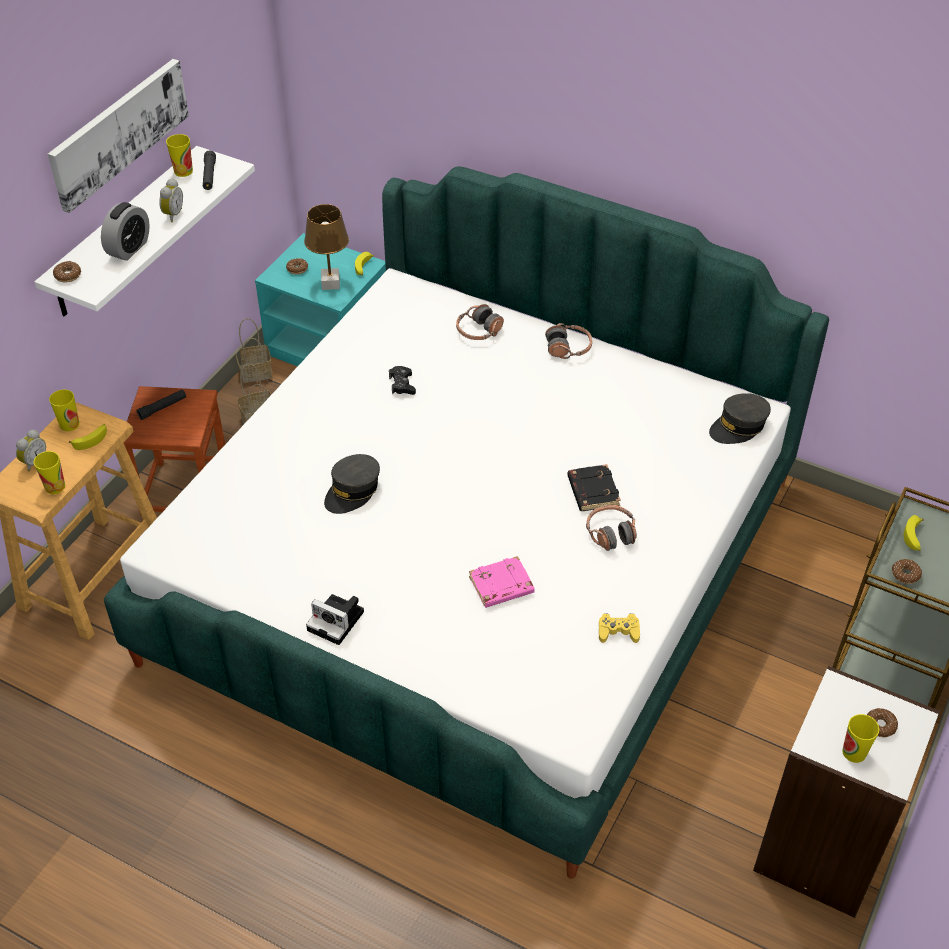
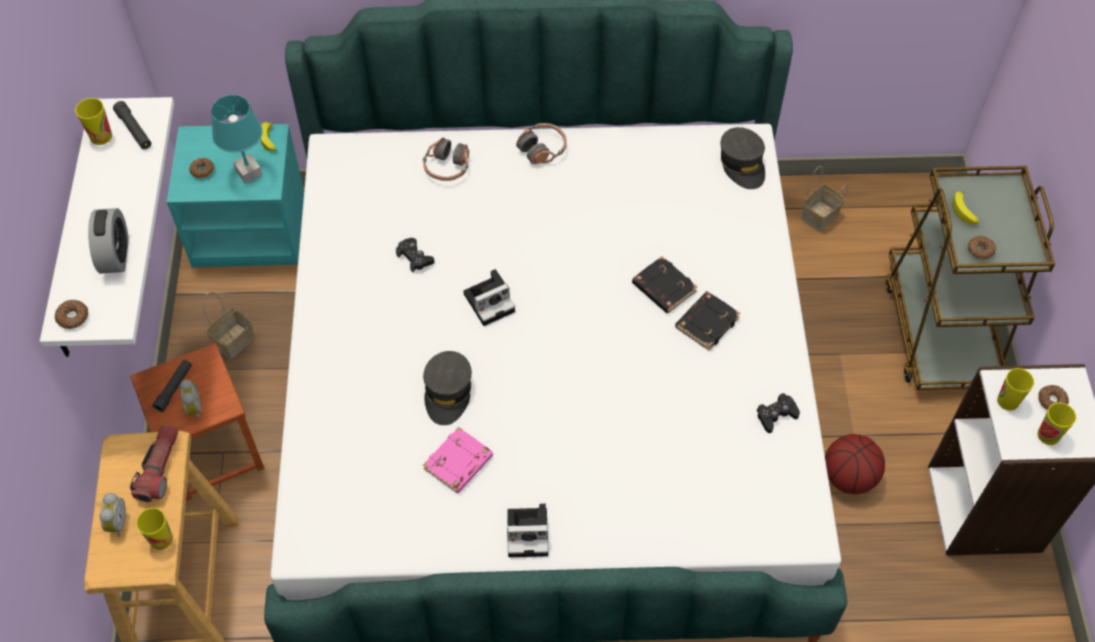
camera: 30 degrees left, 10 degrees up
(69, 424) = (122, 463): cup -> cup (1008, 401)
(91, 439) = (159, 468): banana -> flashlight
(118, 132) = (42, 133): picture -> none
(172, 214) = (131, 194): alarm clock -> alarm clock (192, 409)
(254, 373) = (194, 293): basket -> basket (819, 217)
(331, 283) = (249, 172): brown table lamp -> turquoise table lamp
(438, 440) = (490, 301): none -> camera
(501, 586) = (649, 422): pink book -> pink book (458, 464)
(611, 533) = (706, 322): headphones -> black book
(618, 631) = (776, 415): yellow game controller -> black game controller
(704, 759) = (849, 477): none -> basketball
(738, 426) = (742, 164): grey cap -> grey cap turned 45 degrees counterclockwise

